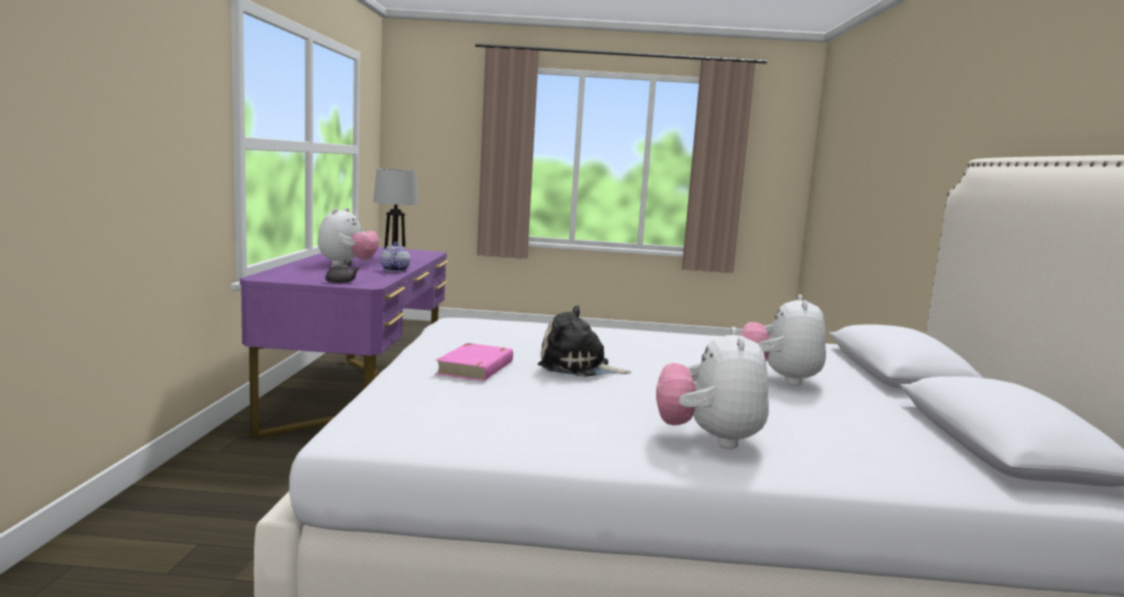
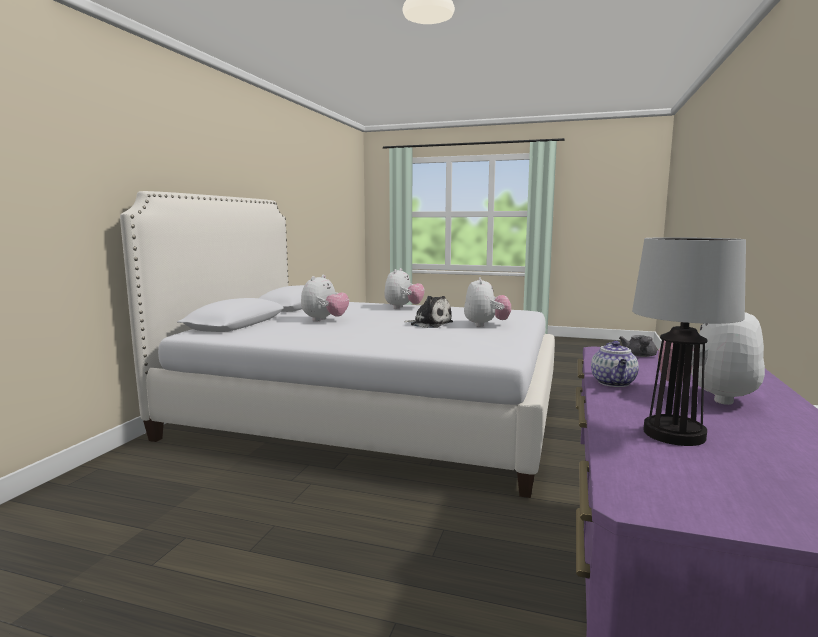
camera: 165 degrees left, 0 degrees up
(476, 368) = (486, 325): pink book -> plush toy

